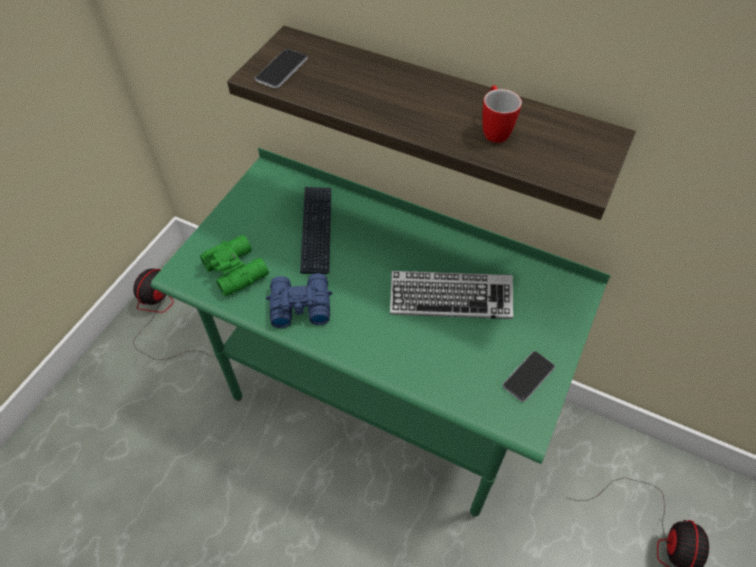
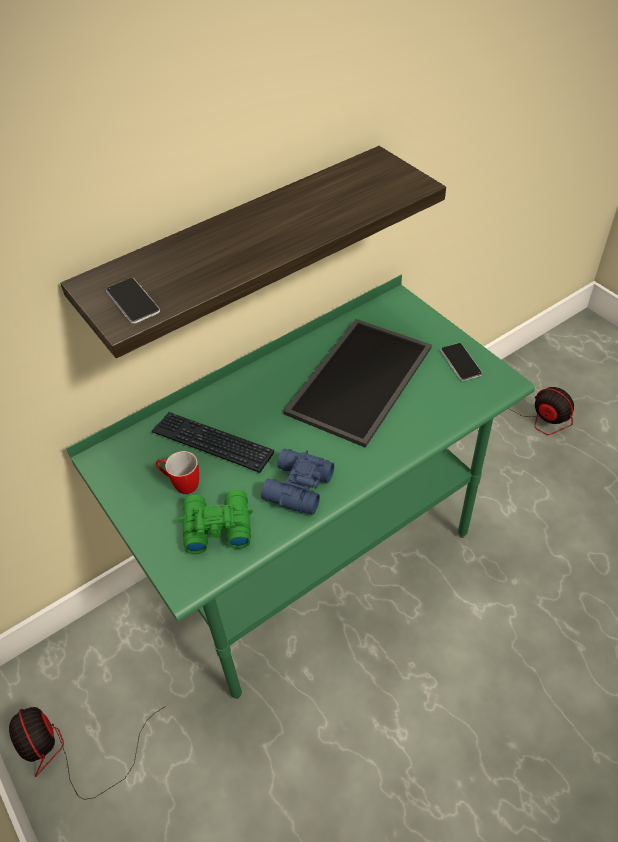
camera: 60 degrees left, 5 degrees down
(450, 299) = (358, 378): keyboard -> tray
(494, 130) = (326, 206): mug -> mug (181, 484)

